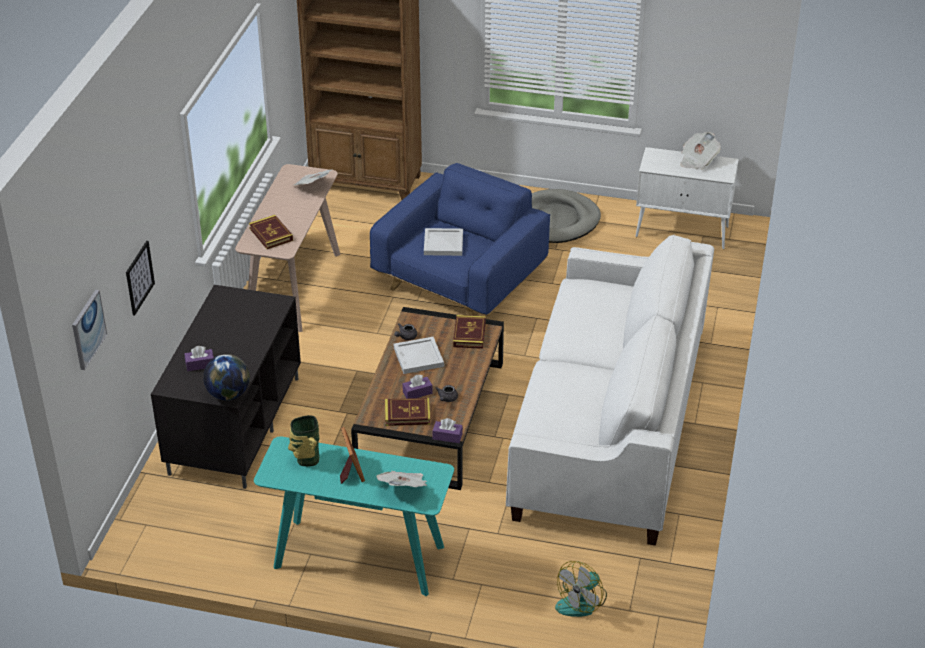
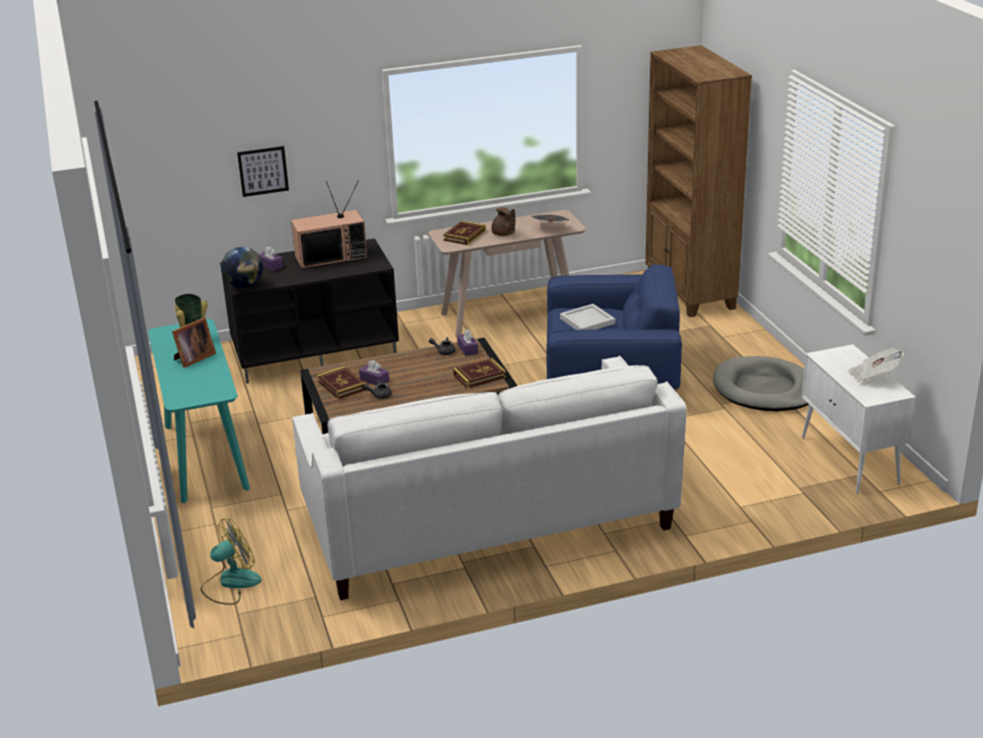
camera: 60 degrees right, 10 degrees down
(88, 329) = (156, 162): picture -> none
(224, 322) = (331, 256): none -> television
(295, 214) = (504, 234): none -> brown teapot
(404, 488) = (189, 386): newspaper -> none
(419, 357) = (422, 366): white tray -> none
(447, 436) = (329, 411): purple tissue box -> purple tissue box (467, 349)
(582, 601) = (230, 583): fan -> fan turned 135 degrees clockwise

